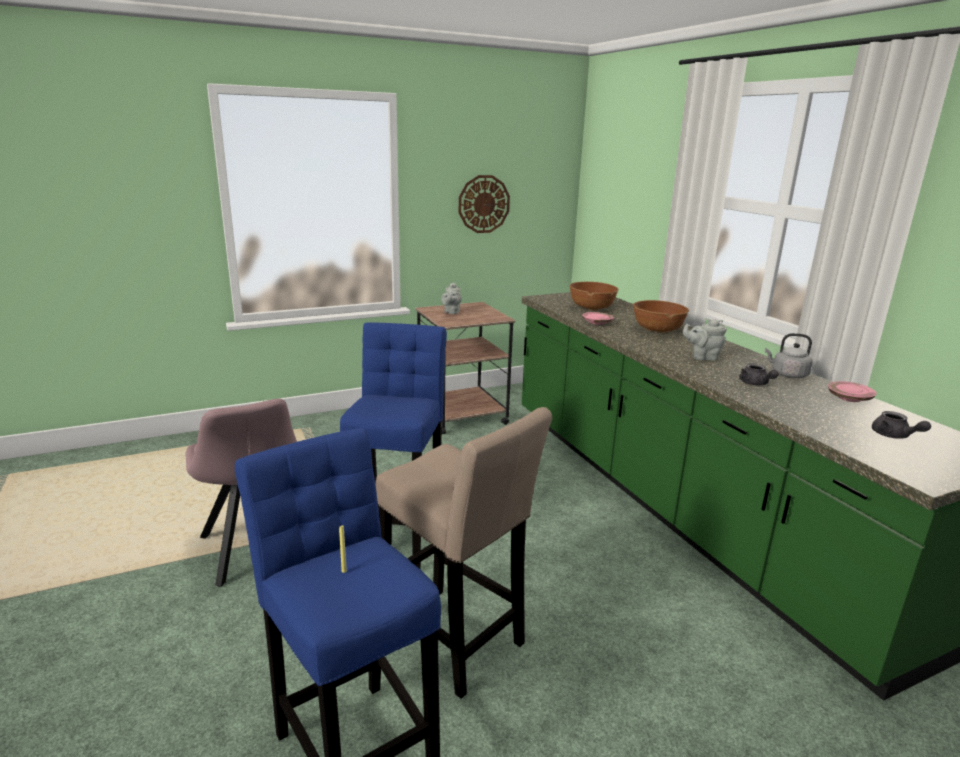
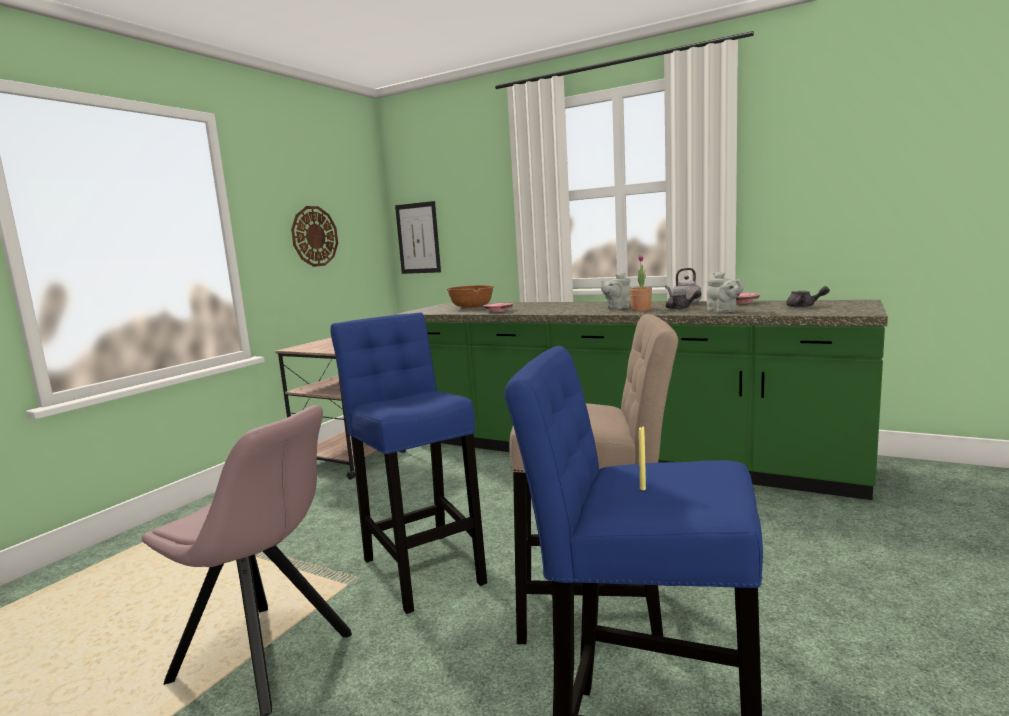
camera: 35 degrees left, 10 degrees down
(451, 312) = (323, 345): grey teapot -> grey teapot (723, 311)
(597, 213) = (418, 238): none -> picture
(657, 330) = (551, 306): brown bowl -> none
(713, 370) = (641, 310): none -> potted plant

